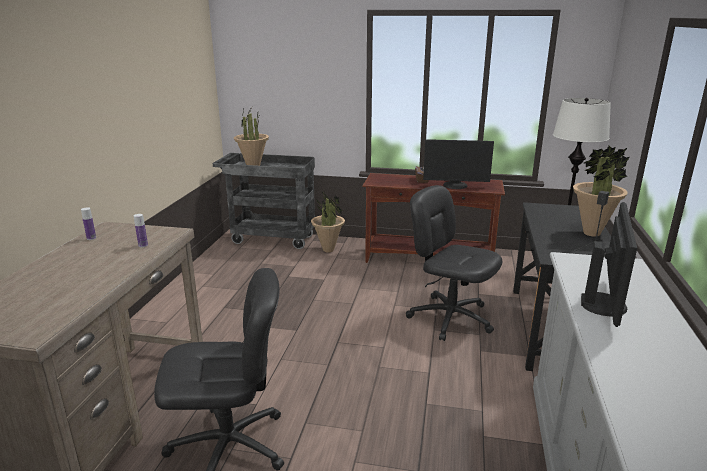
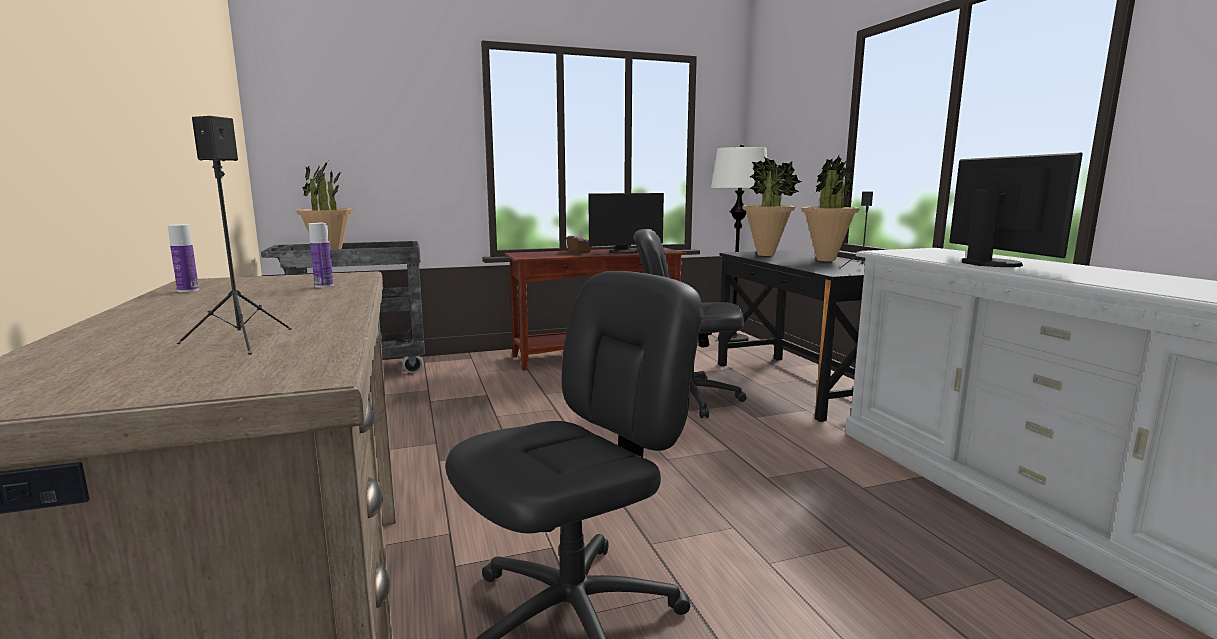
camera: 30 degrees left, 10 degrees down
(48, 300) = (242, 342): none -> black speaker
(328, 250) = (458, 367): potted plant -> potted plant (766, 255)

